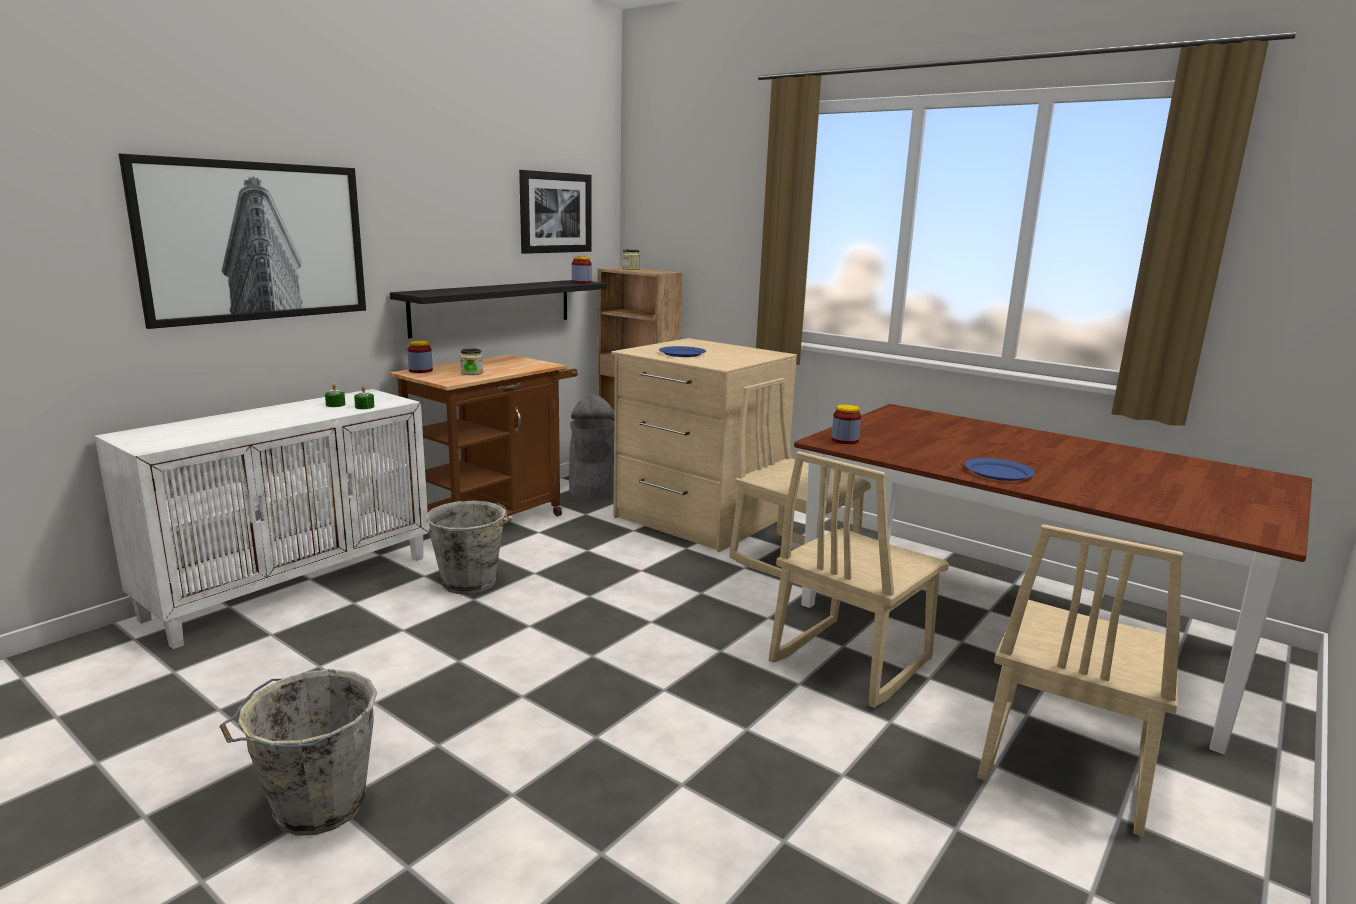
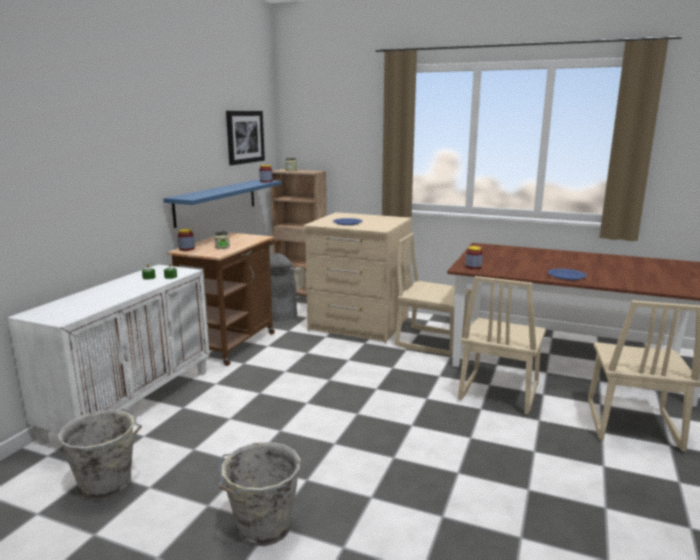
camera: 15 degrees left, 0 degrees up
(256, 242) = (91, 171): picture -> none
(471, 583) = (250, 383): grey bucket -> grey bucket (108, 485)
(493, 306) = (216, 201): black shelf -> blue shelf

